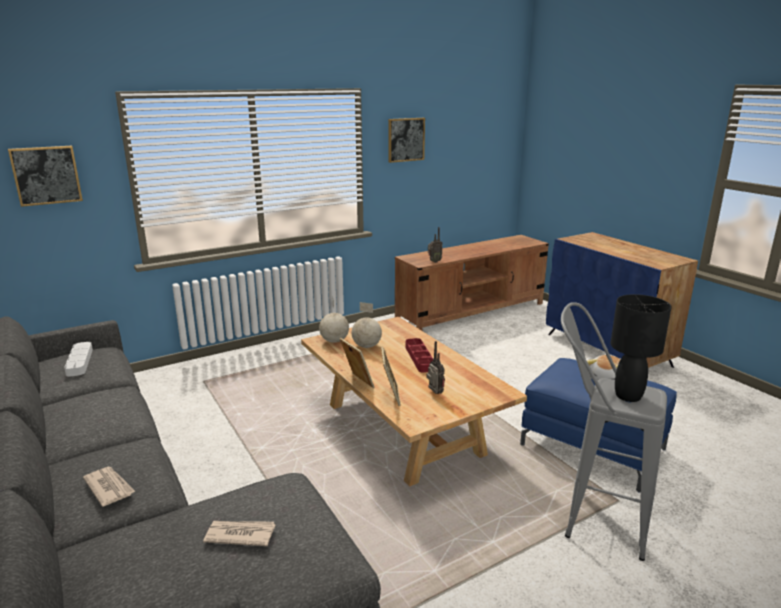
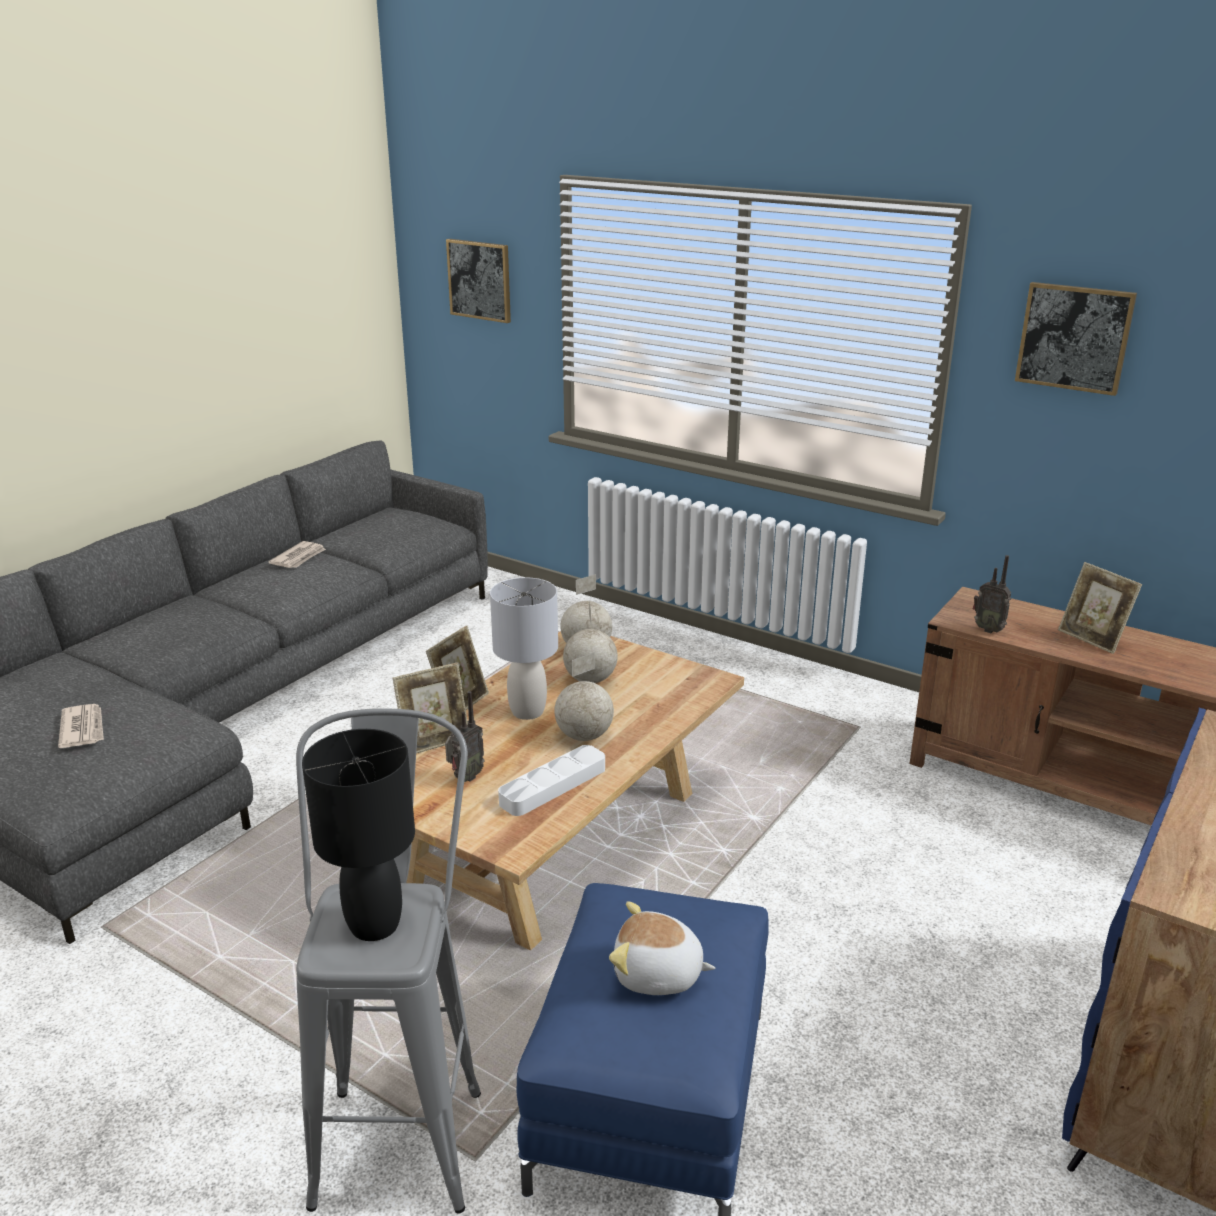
camera: 65 degrees right, 5 degrees up
(79, 362) = (397, 523): white tray -> white tray (553, 785)
(109, 487) = (149, 634): newspaper -> newspaper (299, 558)
(382, 366) = (527, 711): none -> grey table lamp
(419, 358) = (585, 736): red tray -> globe
(456, 252) = (1092, 639): none -> picture frame

